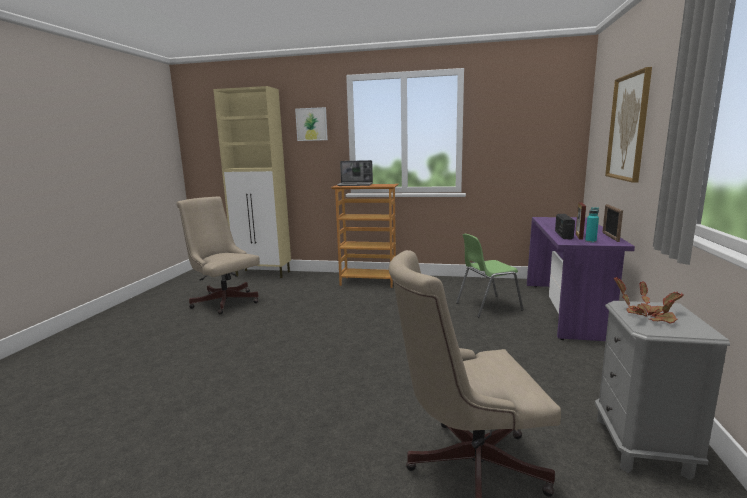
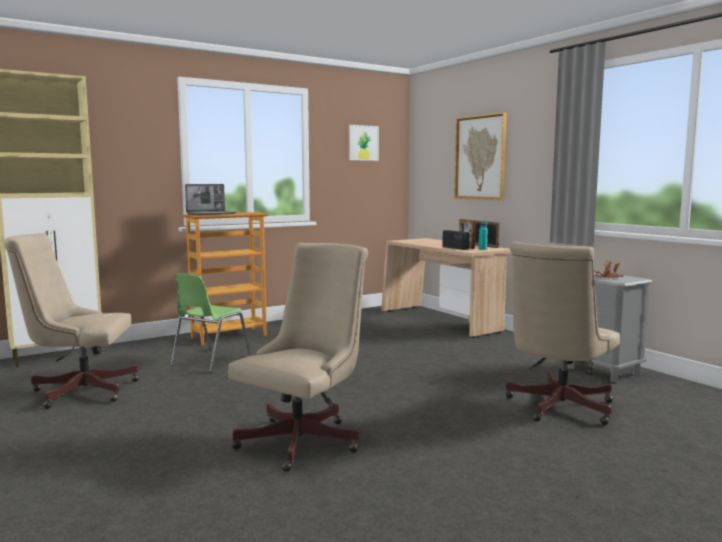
camera: 45 degrees left, 5 degrees down
(229, 388) = (305, 439): none -> beige office chair
(311, 124) = (129, 134): picture -> picture (363, 143)
(487, 306) = (383, 330): green chair -> green chair (210, 361)
(566, 310) = (441, 321): purple desk -> beige desk

